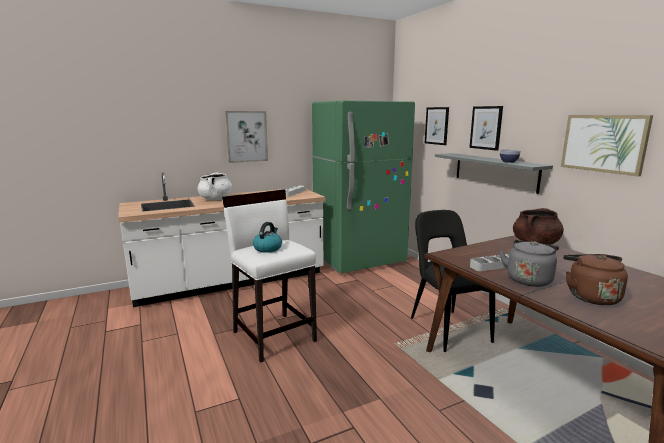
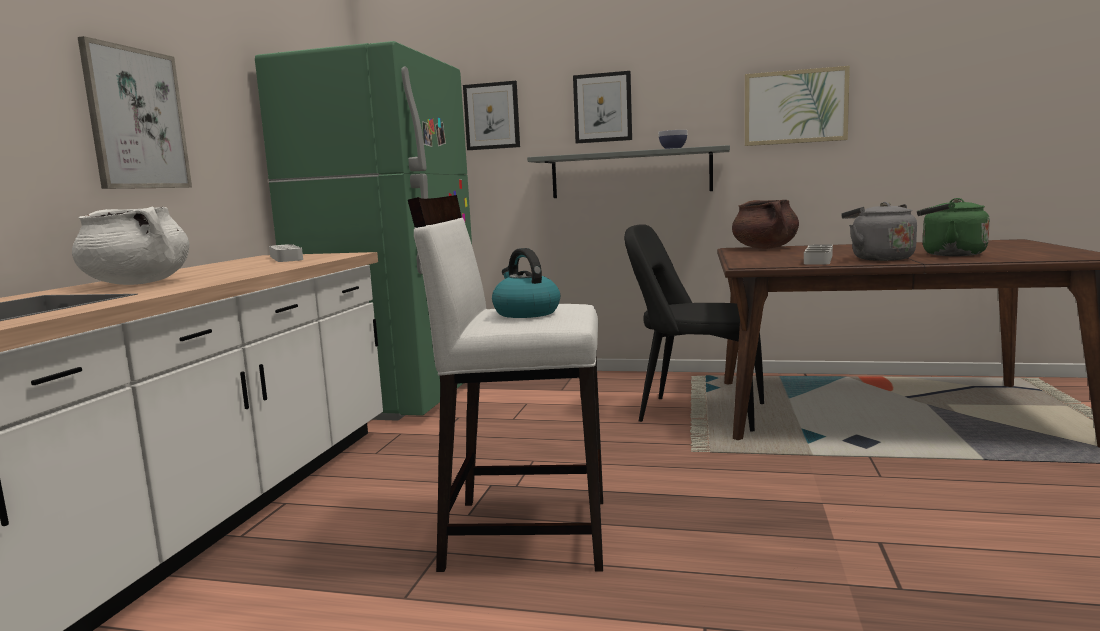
camera: 50 degrees left, 5 degrees down
(590, 296) = (948, 254): brown kettle -> green kettle

